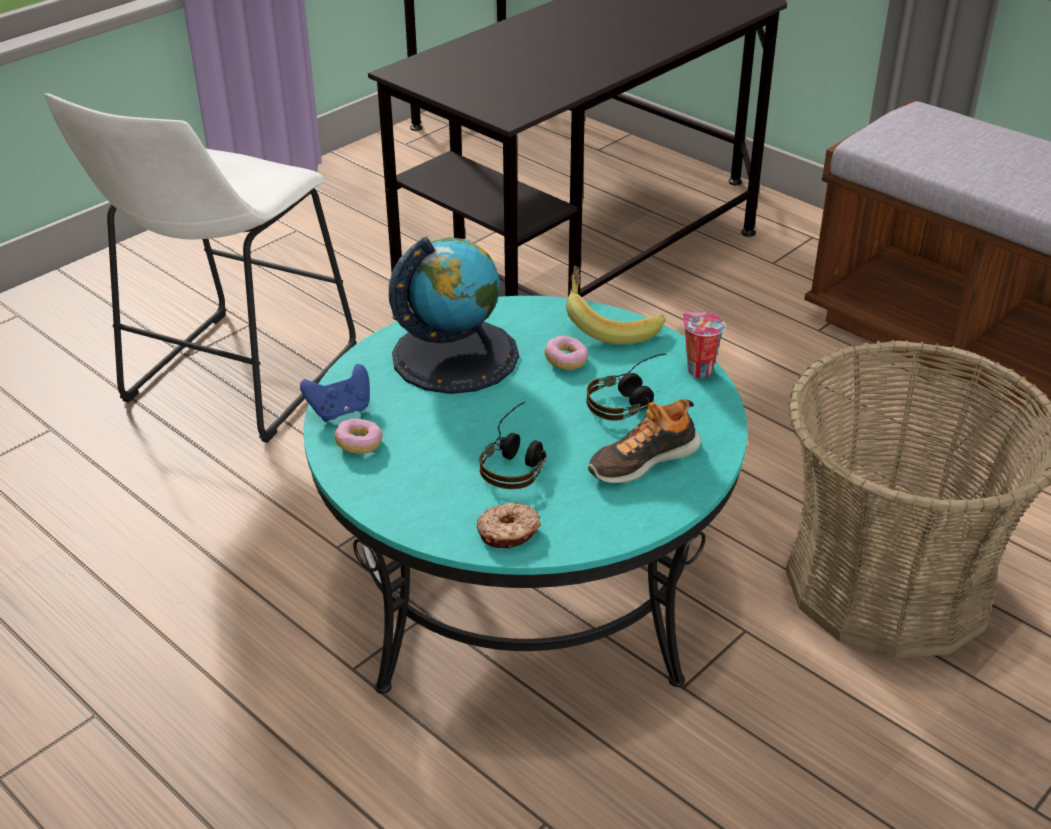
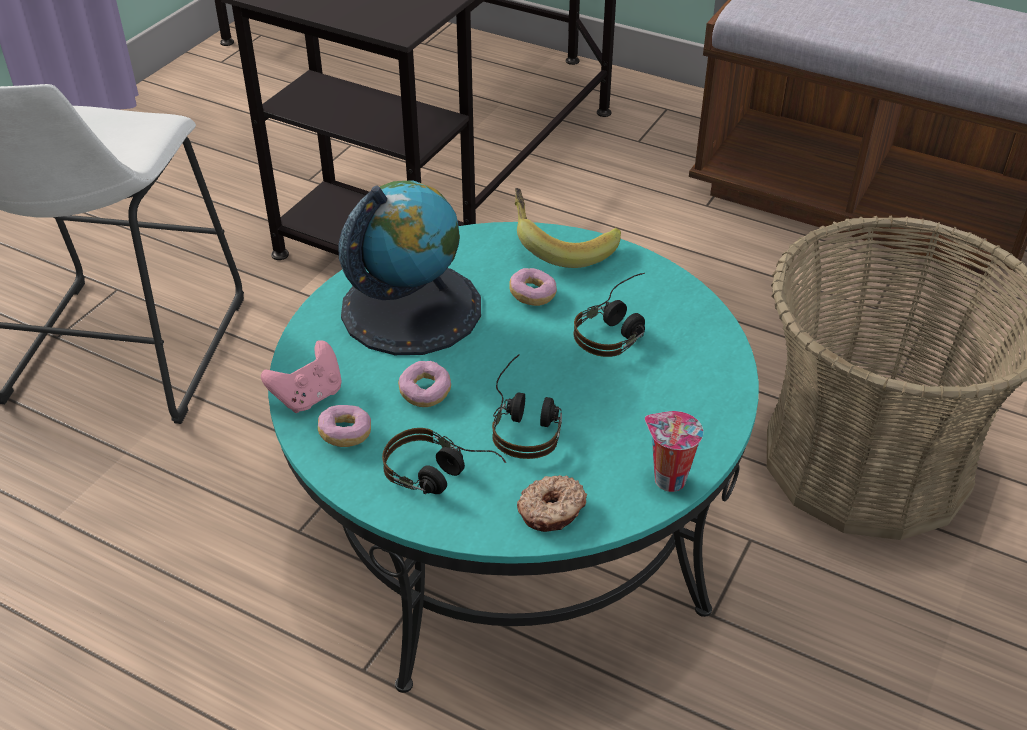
camera: 15 degrees left, 5 degrees up
(340, 411) = (309, 396): blue game controller -> pink game controller
(427, 490) = (443, 476): none -> headphones
(439, 423) = (425, 392): none -> donut
(642, 460) = (658, 396): shoe -> none
(697, 370) = (672, 283): cup -> cup (667, 480)

